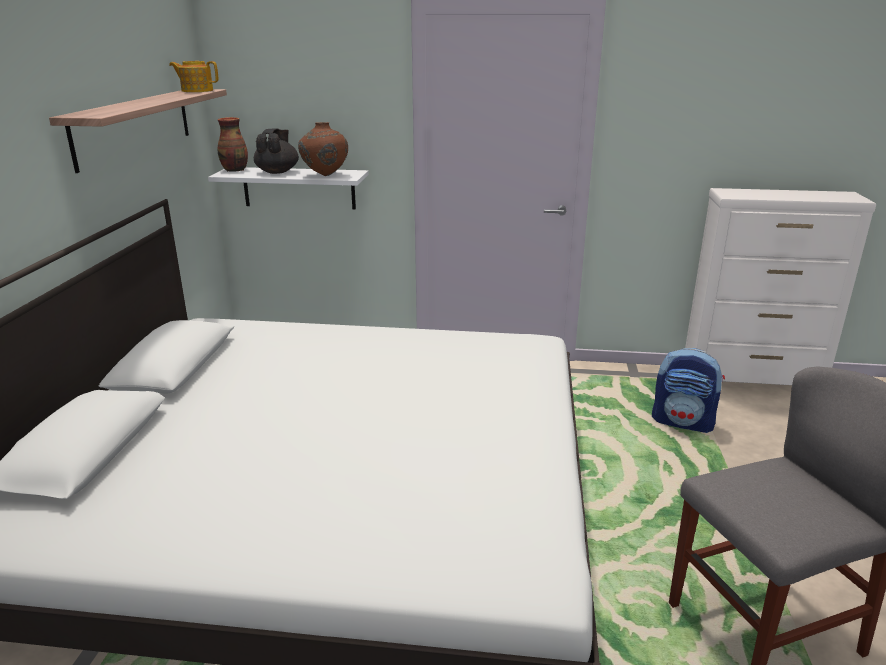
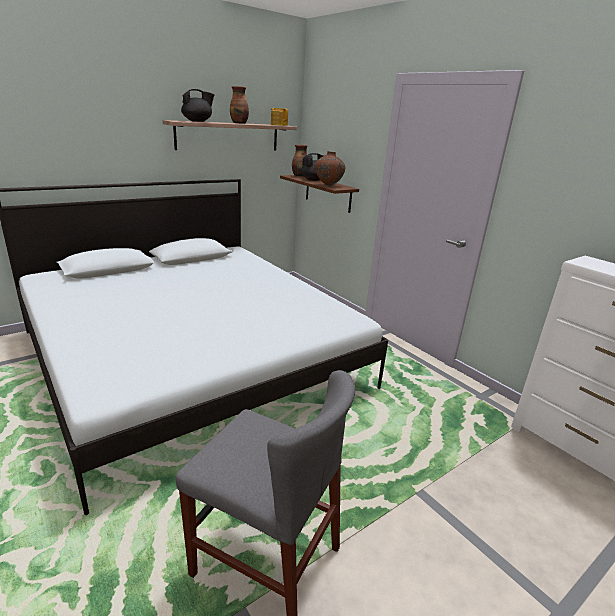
camera: 45 degrees right, 0 degrees up
(112, 109) = (198, 121): none -> black teapot
(160, 99) = (239, 123): none -> vase
(299, 188) = (328, 193): white shelf -> brown shelf
(683, 422) = (458, 440): backpack -> none

